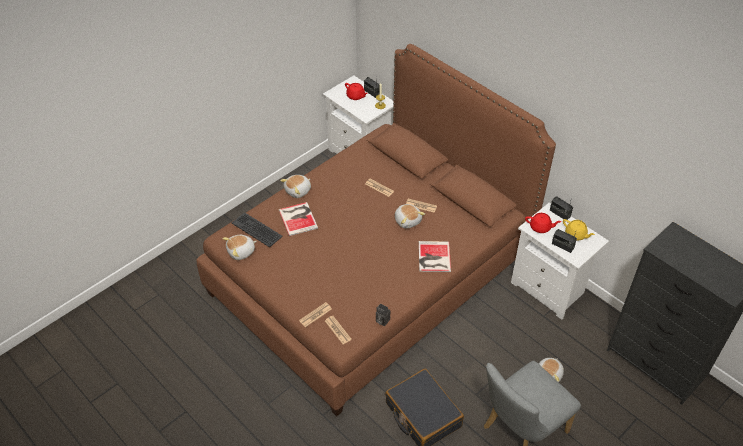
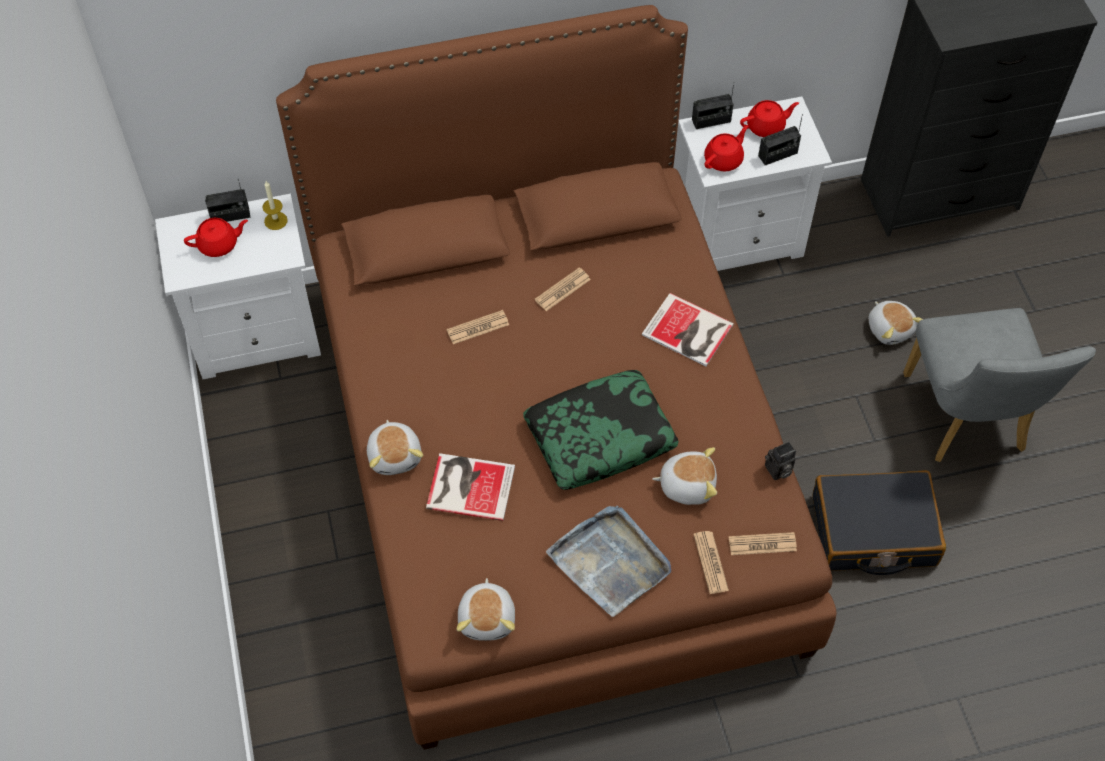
camera: 60 degrees left, 10 degrees up
(257, 229) = (452, 566): keyboard -> none
(293, 280) = (610, 562): none -> grey tray
(354, 250) = (600, 436): none -> pillow
(408, 220) = (583, 325): plush toy -> plush toy (687, 484)
(576, 235) = (766, 127): yellow teapot -> red teapot

